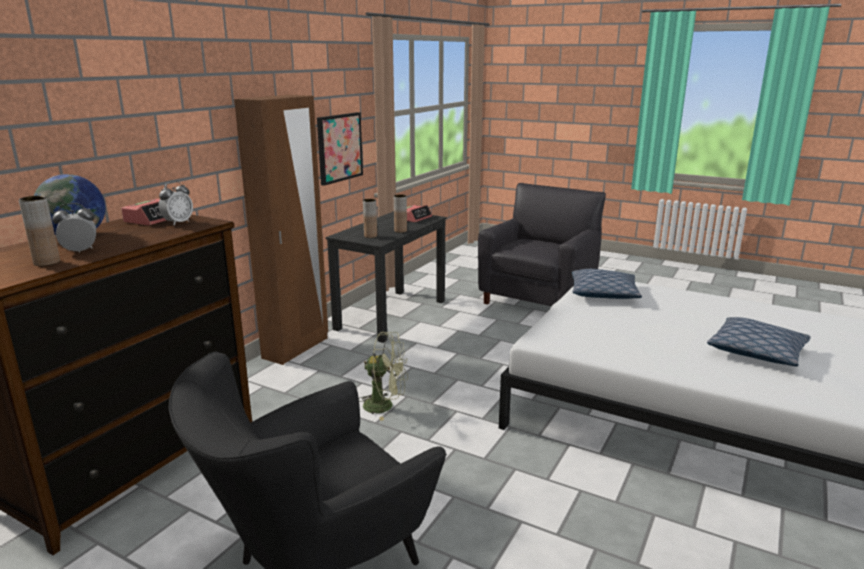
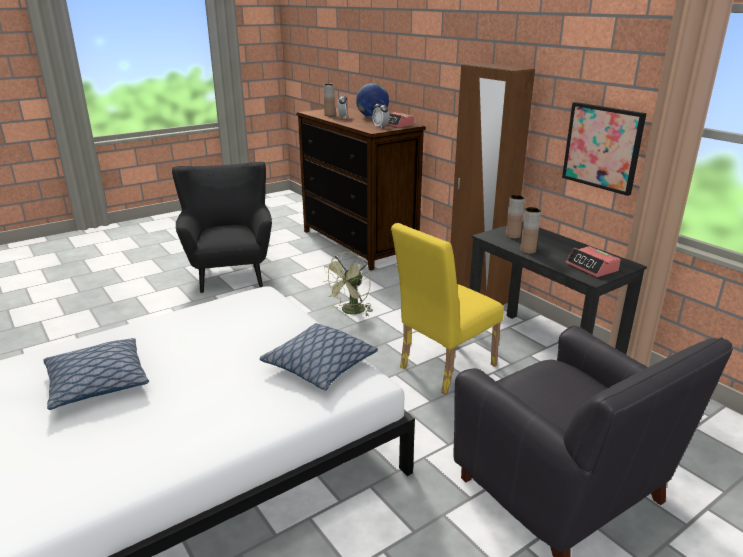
camera: 115 degrees right, 5 degrees up
(452, 343) = (442, 368): none -> yellow chair

